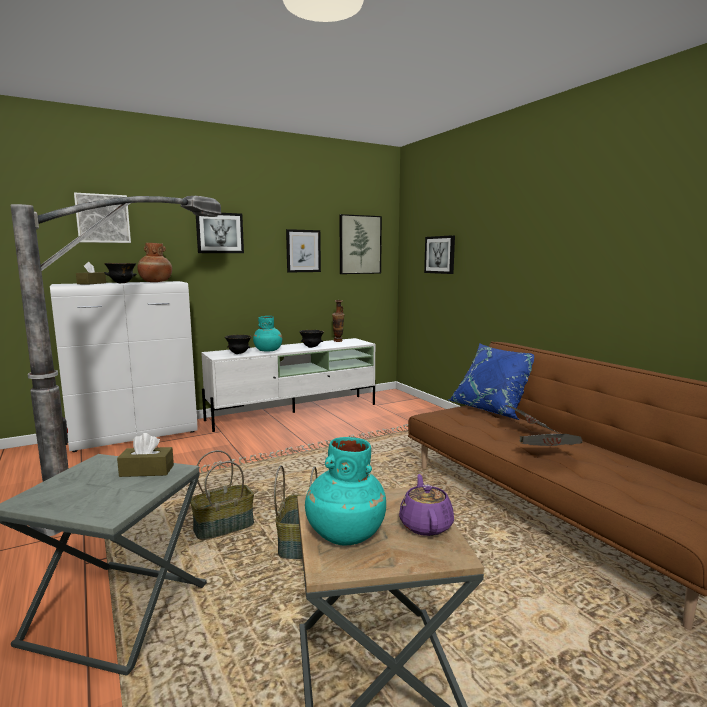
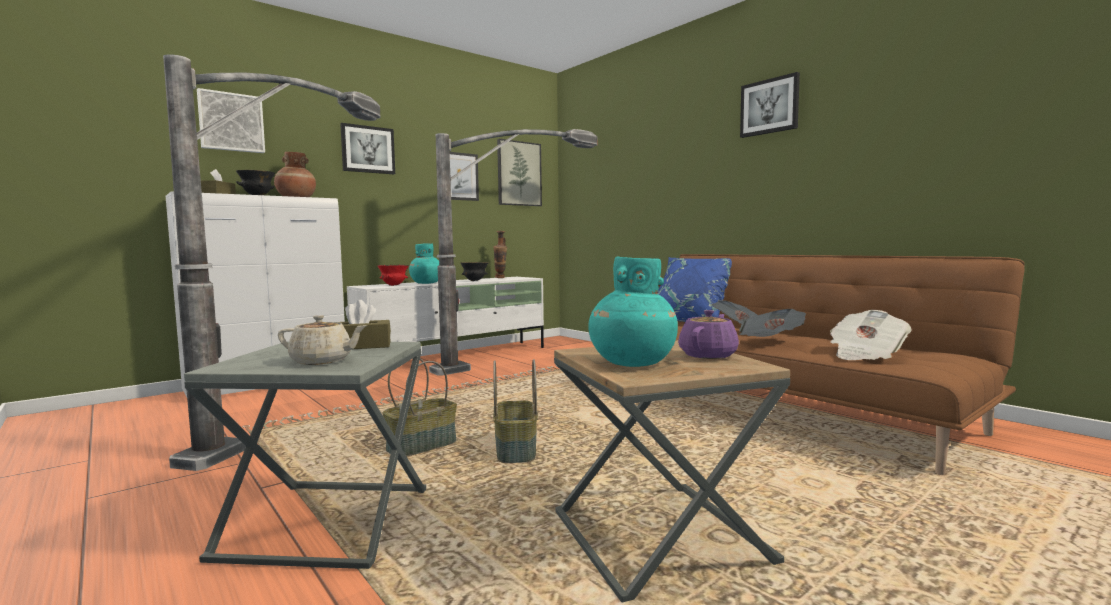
camera: 10 degrees left, 5 degrees down
(100, 498) = (322, 361): none -> beige teapot
(238, 354) = (393, 285): black bowl -> red bowl
(351, 417) = (523, 358): none -> floor lamp
(425, 525) = (708, 355): purple teapot -> purple teapot turned 45 degrees clockwise
(440, 254) = (608, 181): picture -> picture (769, 106)
(633, 489) = (865, 355): none -> newspaper

